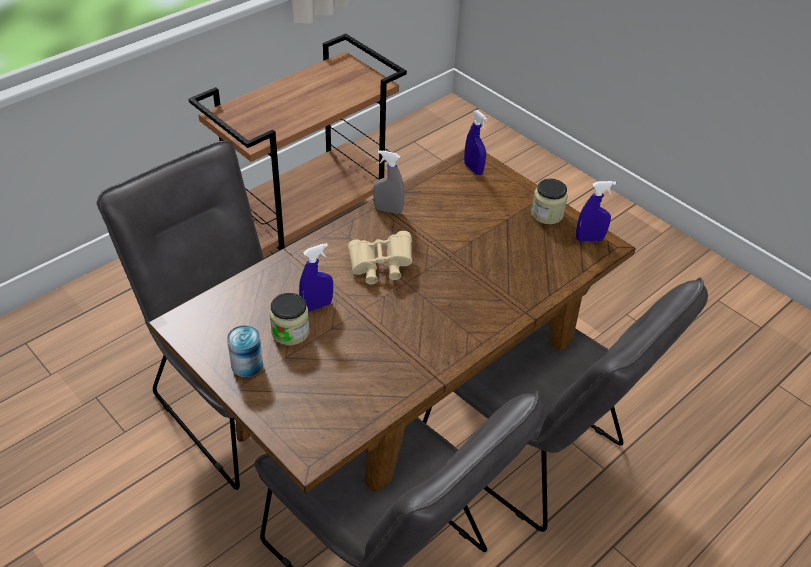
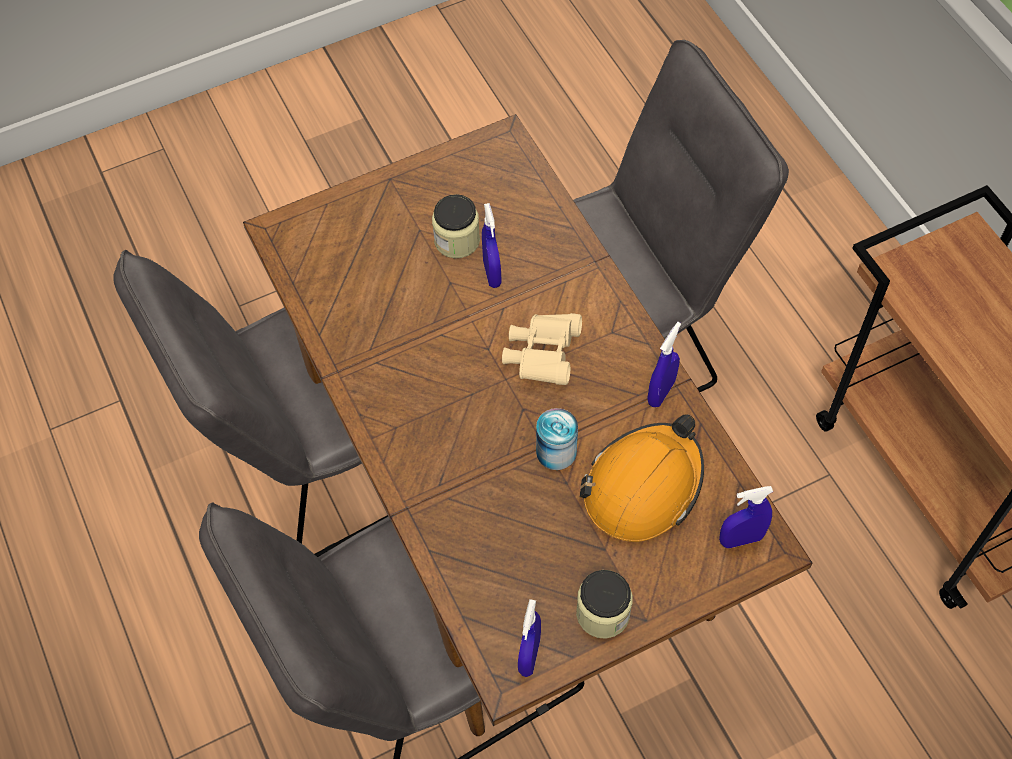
camera: 110 degrees right, 15 degrees up
(247, 365) = (420, 194): can -> can (556, 452)
(388, 210) = (661, 392): grey spray bottle -> blue spray bottle
(458, 209) = (643, 486): none -> orange hard hat

